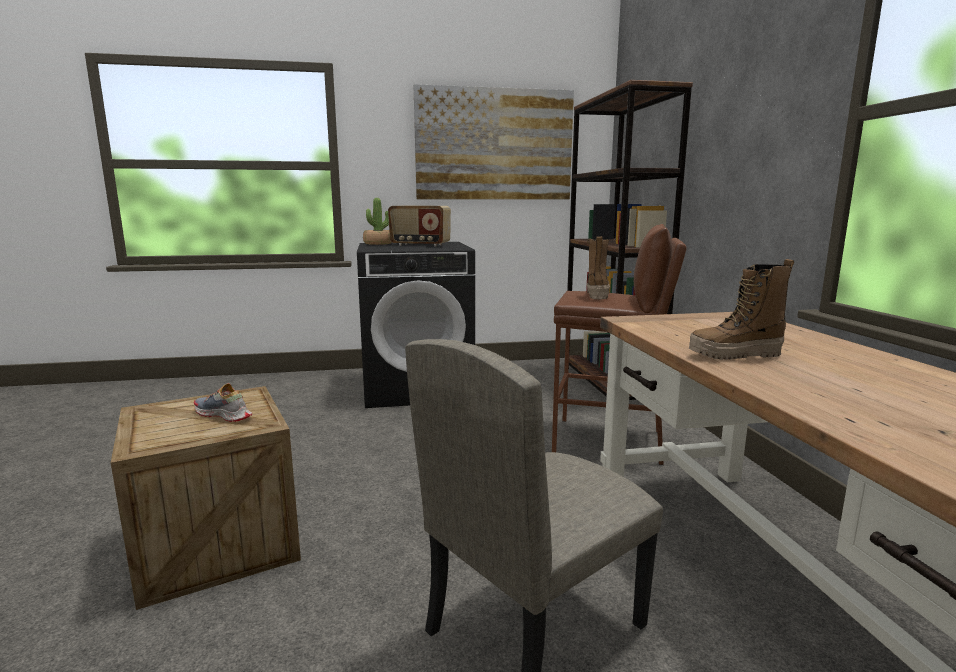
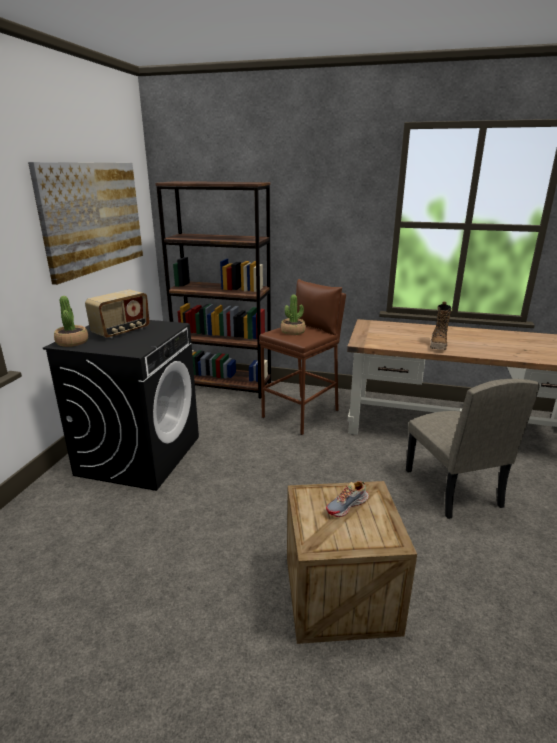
camera: 65 degrees left, 10 degrees up
(597, 294) = (293, 332): boot -> potted plant

